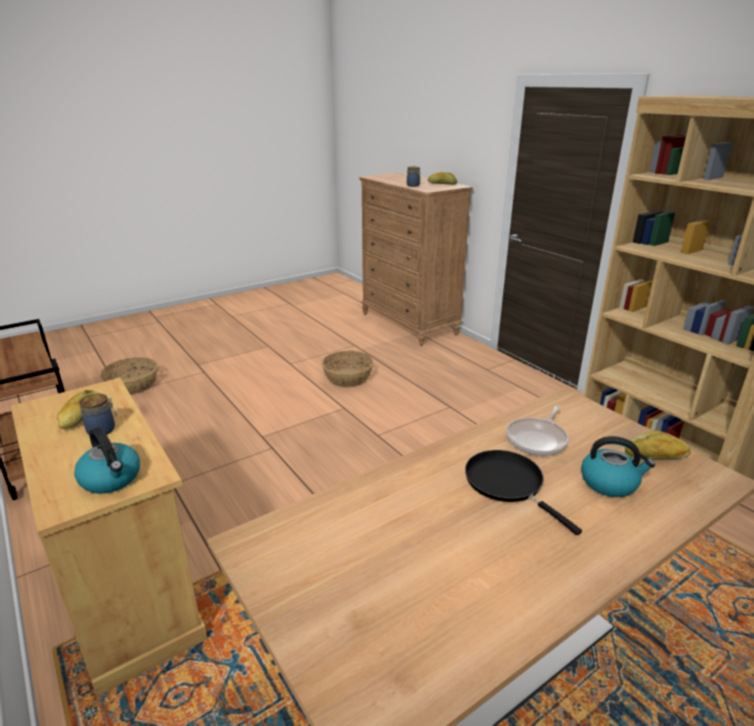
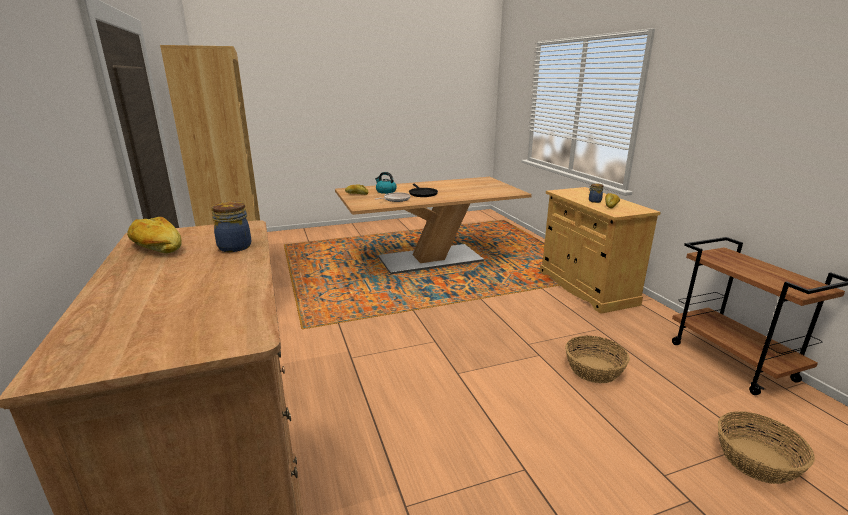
camera: 165 degrees left, 5 degrees down
(112, 479) = (572, 191): kettle -> none
(348, 378) = (441, 418): basket -> basket (593, 370)

